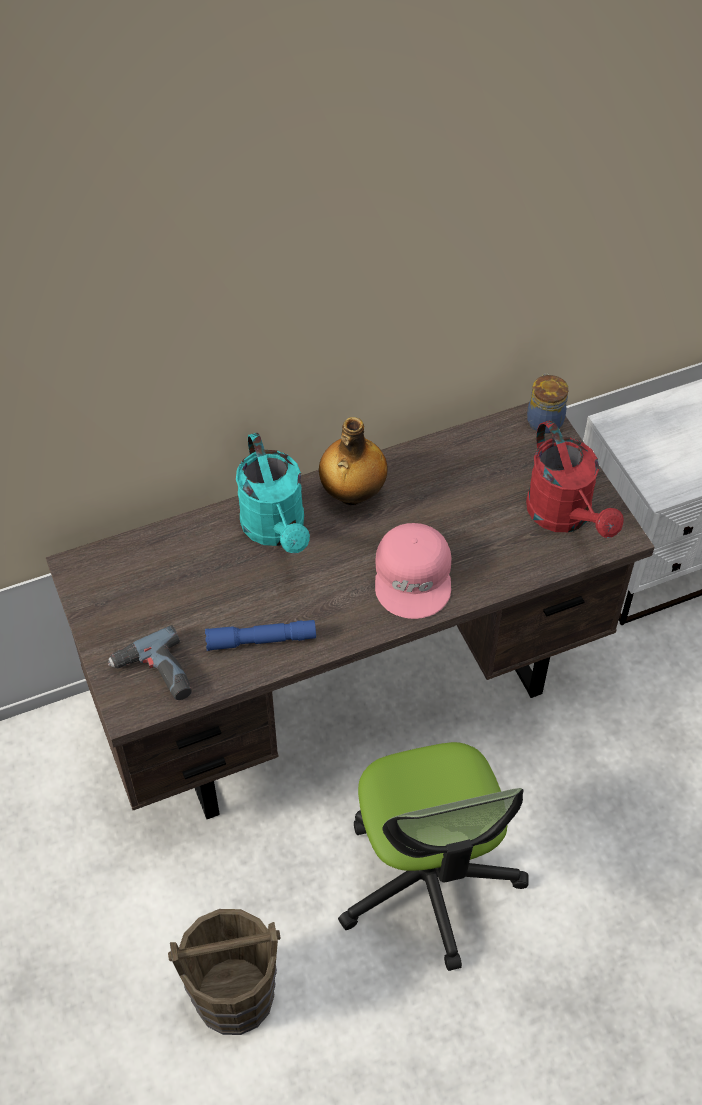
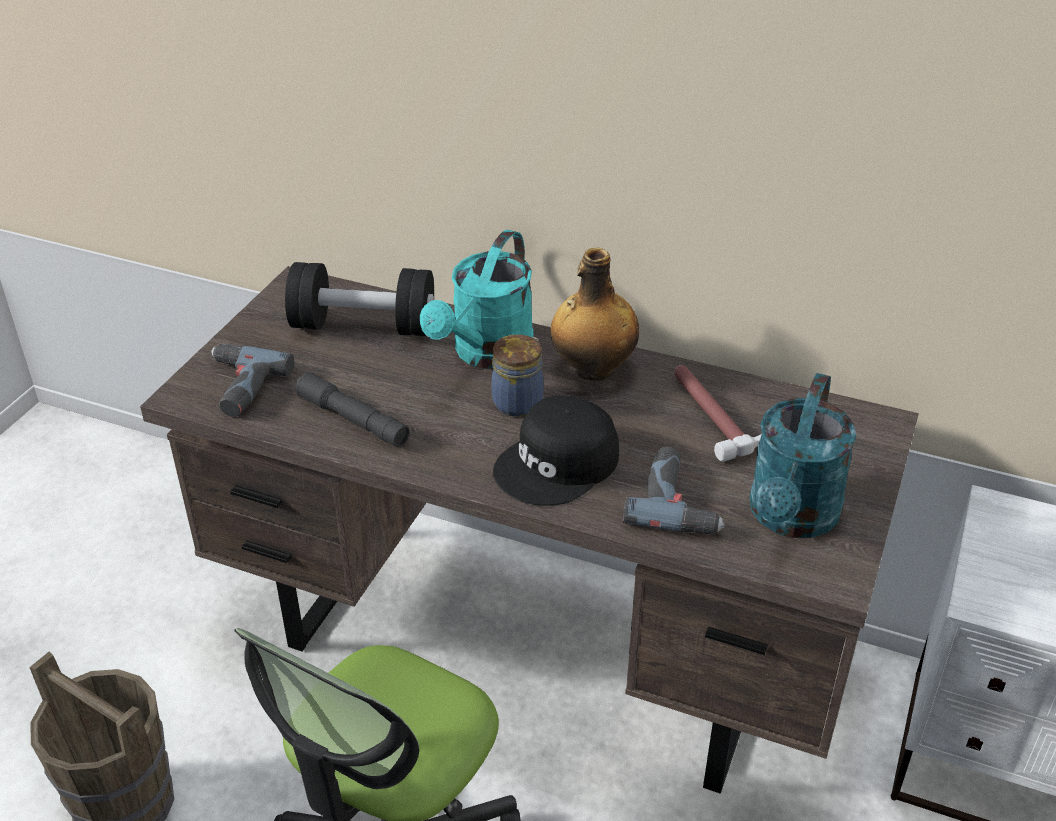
camera: 45 degrees right, 15 degrees down
(170, 567) = (364, 326): none -> black dumbbell
(261, 640) = (353, 420): blue flashlight -> grey flashlight
(414, 576) = (558, 464): pink cap -> black cap
(453, 476) = (712, 414): none -> hammer
(502, 550) = (678, 502): none -> power drill
(544, 420) = (880, 427): jar -> jar (519, 401)
(565, 516) = (791, 518): red watering can -> turquoise watering can

